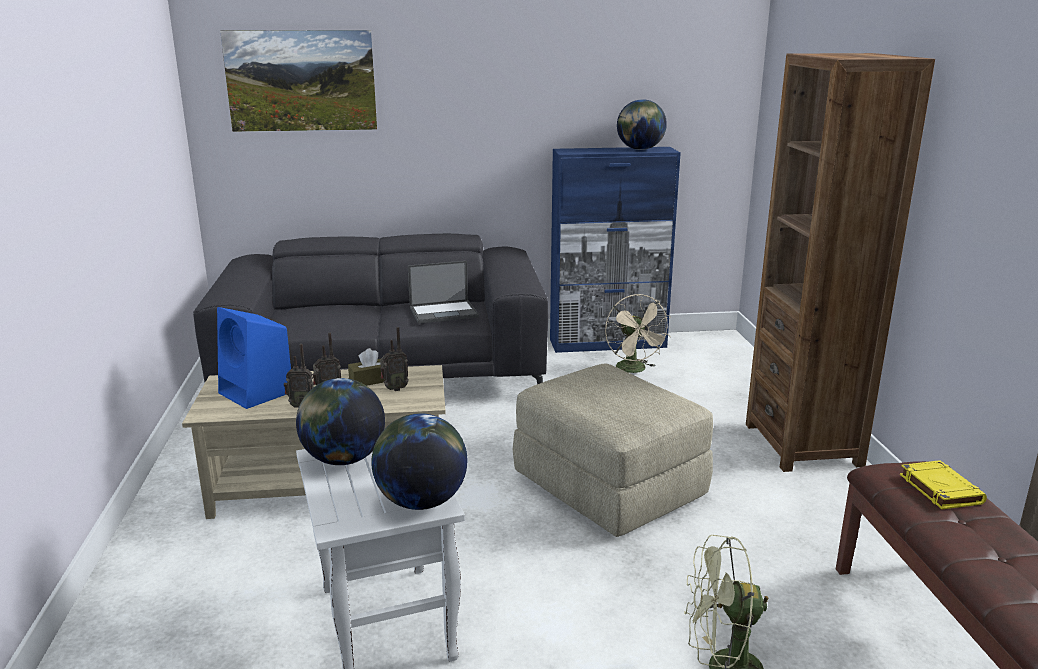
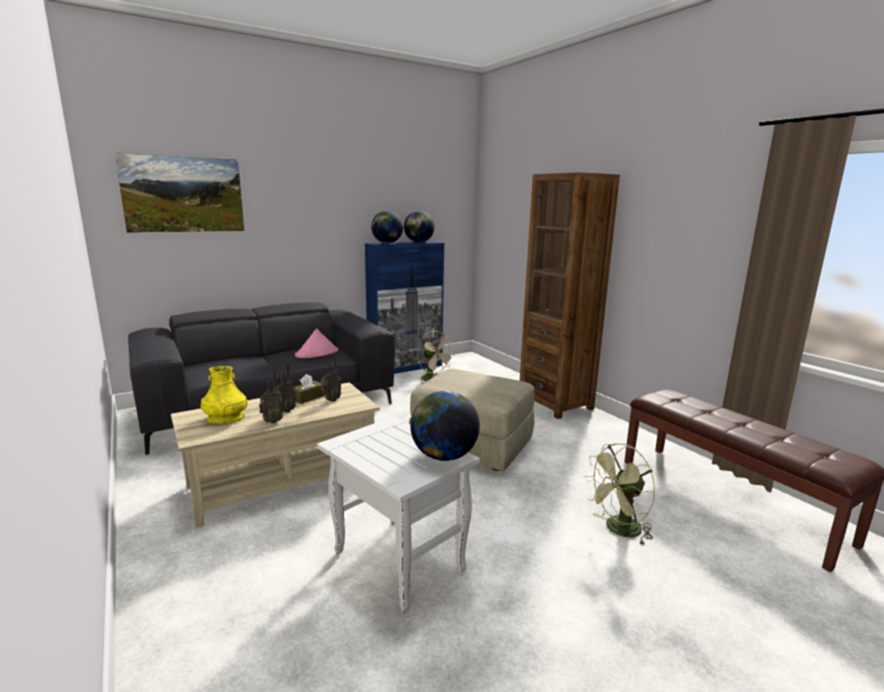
camera: 25 degrees left, 5 degrees down
(257, 393) = (226, 418): blue speaker -> yellow vase
(343, 459) = (360, 442): globe -> globe (387, 243)
(444, 312) = (317, 353): laptop -> pink hat
(939, 489) = (684, 400): yellow book -> none

